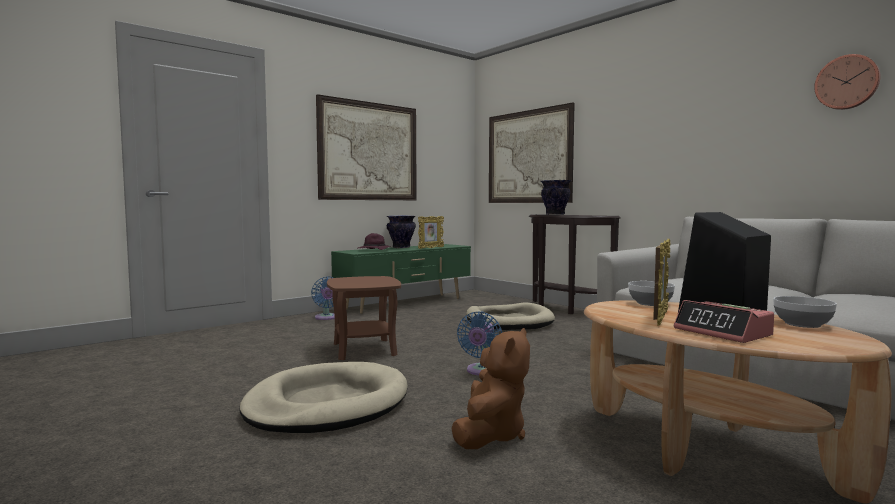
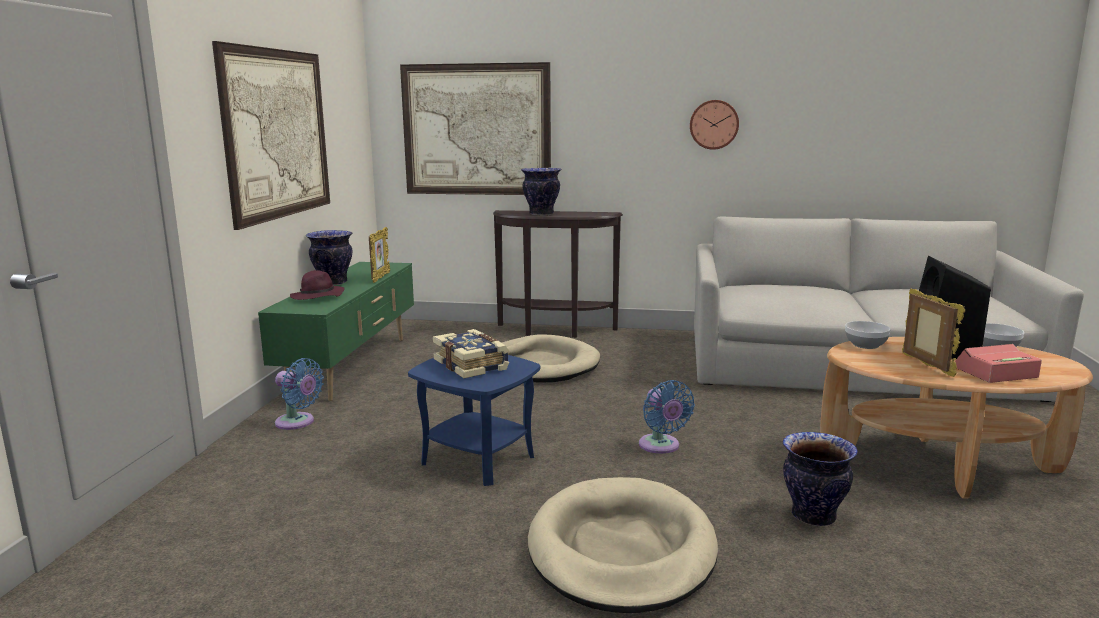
camera: 40 degrees left, 10 degrees up
(364, 349) = (477, 459): brown side table -> blue side table
(365, 280) = (472, 365): none -> book
(490, 434) = (814, 516): brown plush toy -> vase
(723, 332) = (995, 373): alarm clock -> alarm clock turned 150 degrees clockwise
(847, 82) = (859, 85): wall clock -> wall clock (714, 124)

